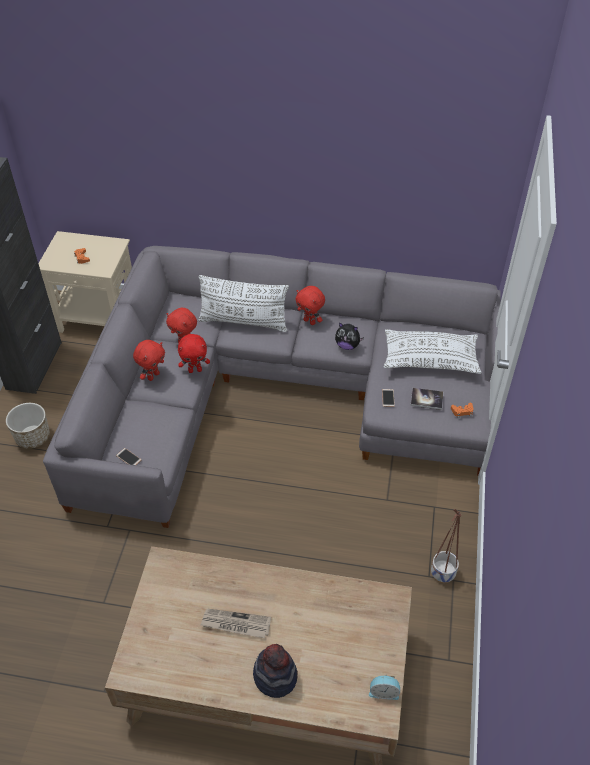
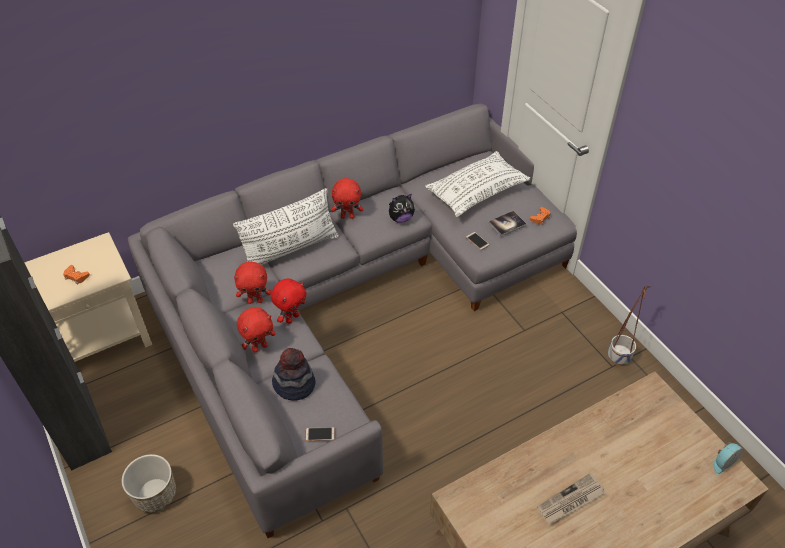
camera: 40 degrees left, 0 degrees up
(153, 376) = (259, 347): red plush toy -> red plush toy turned 60 degrees clockwise
(275, 676) = (643, 515): hat -> hat (294, 384)

